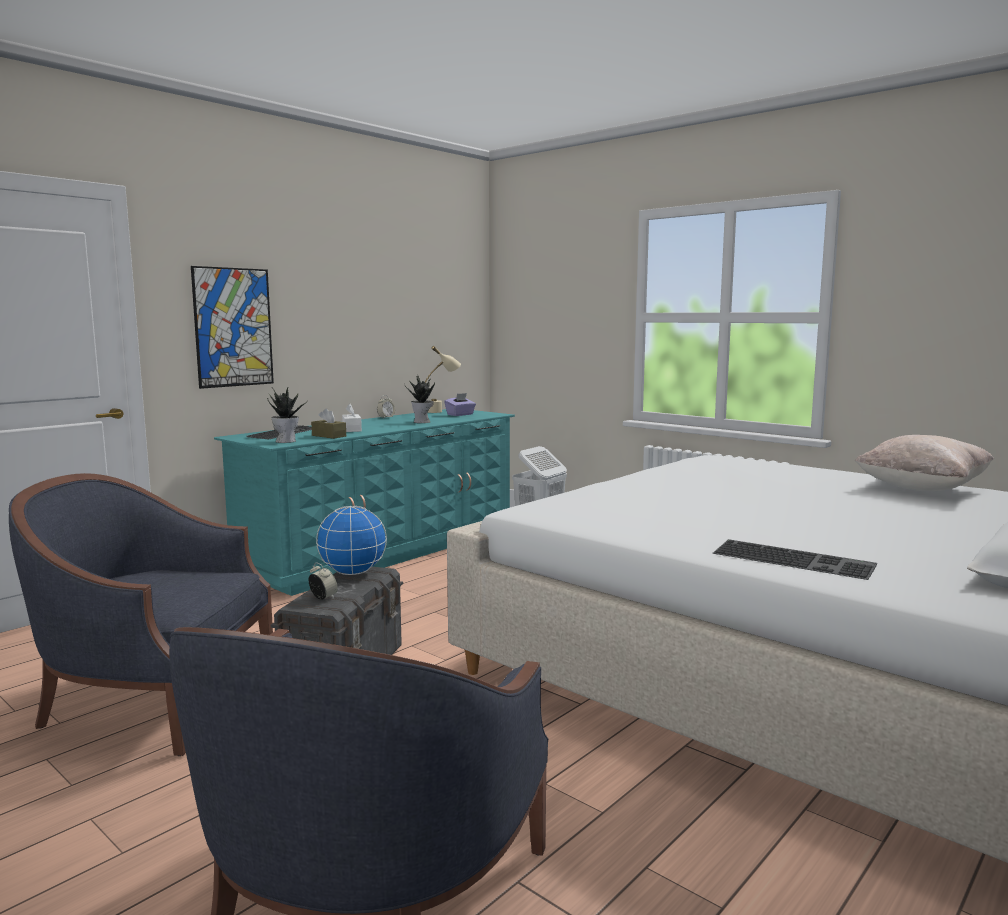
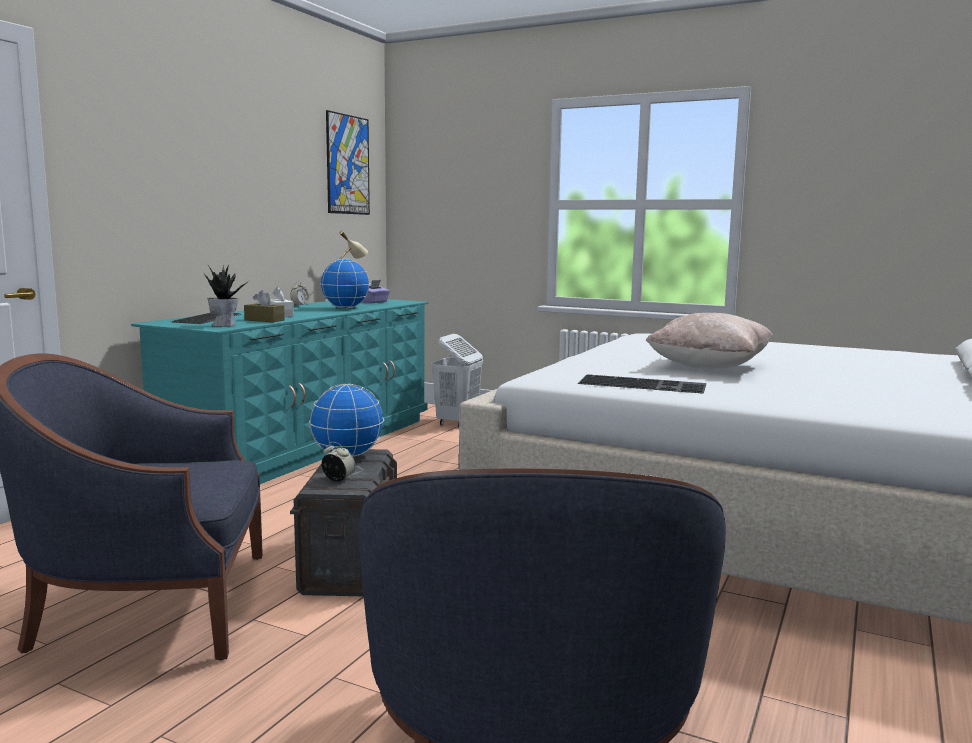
camera: 15 degrees left, 0 degrees up
(233, 327) = (148, 200): picture -> picture (348, 165)
(422, 422) = (345, 308): potted plant -> globe
(795, 559) = (829, 404): keyboard -> keyboard (643, 384)
(921, 489) = (851, 352): beige pillow -> beige pillow (709, 368)

